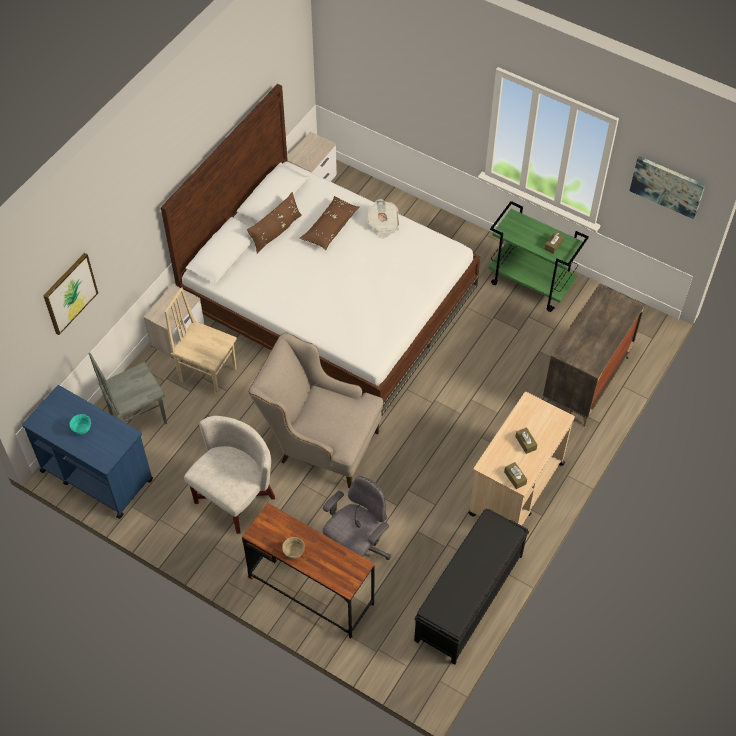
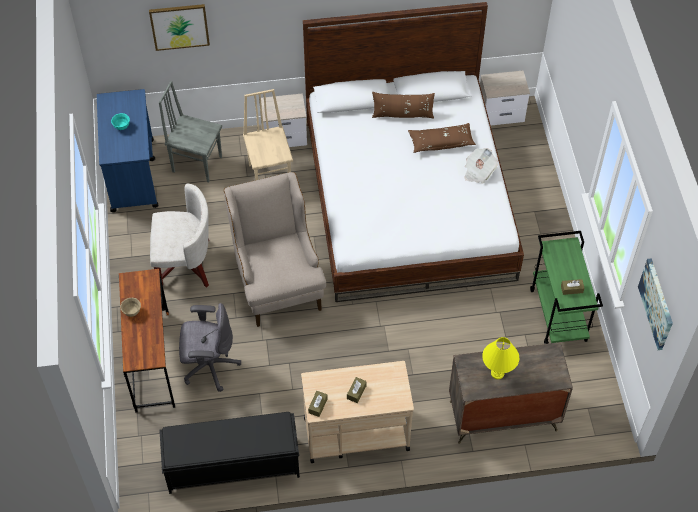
camera: 50 degrees right, 0 degrees up
(592, 340) = (497, 373): none -> yellow table lamp

